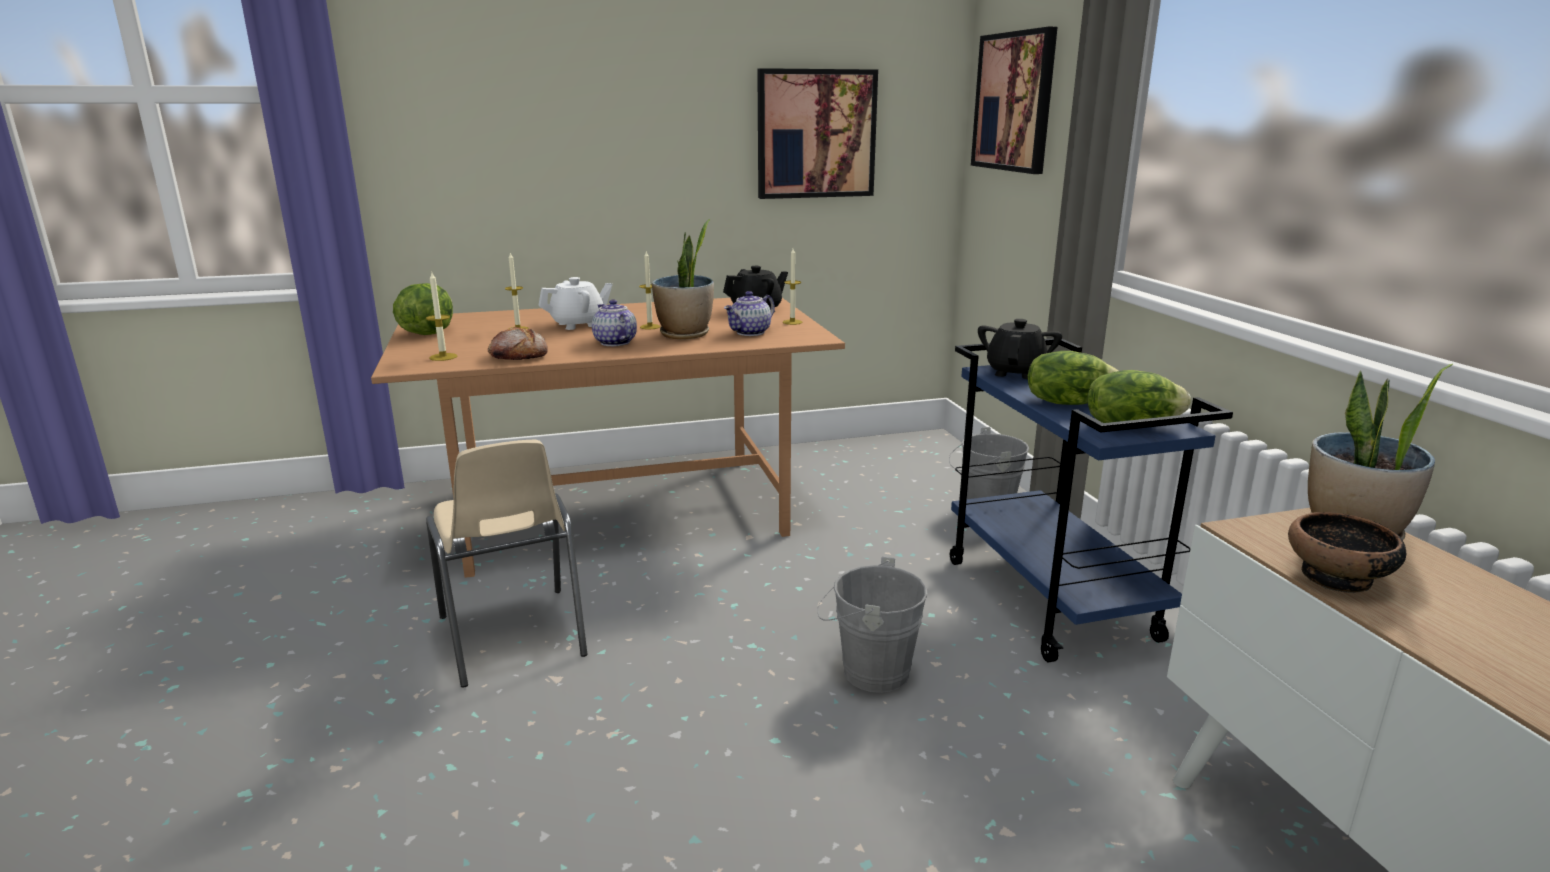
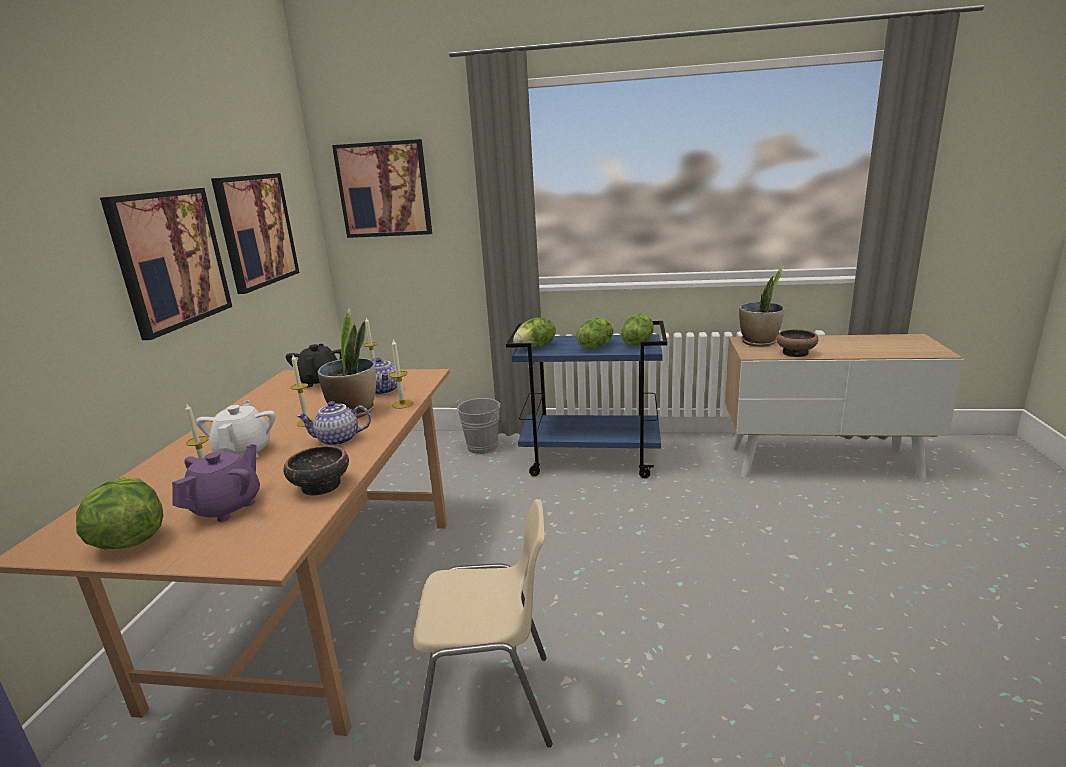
camera: 65 degrees left, 0 degrees up
(443, 357) = (261, 529): candle -> candle (402, 404)
(479, 342) = (227, 507): none -> purple teapot
(518, 356) = (320, 486): bread -> bowl
(670, 144) = (170, 259): none -> picture
(868, 671) = (627, 533): grey bucket -> none
(1015, 372) = (536, 347): black teapot -> lettuce

